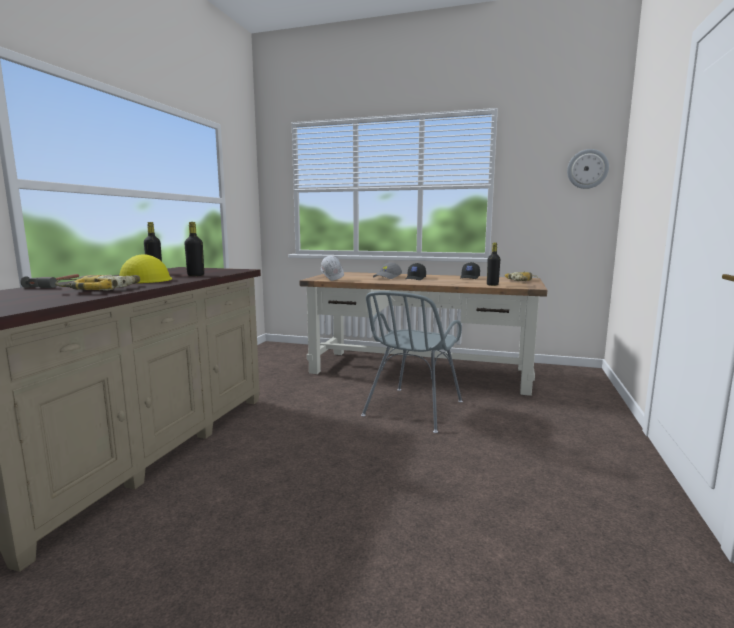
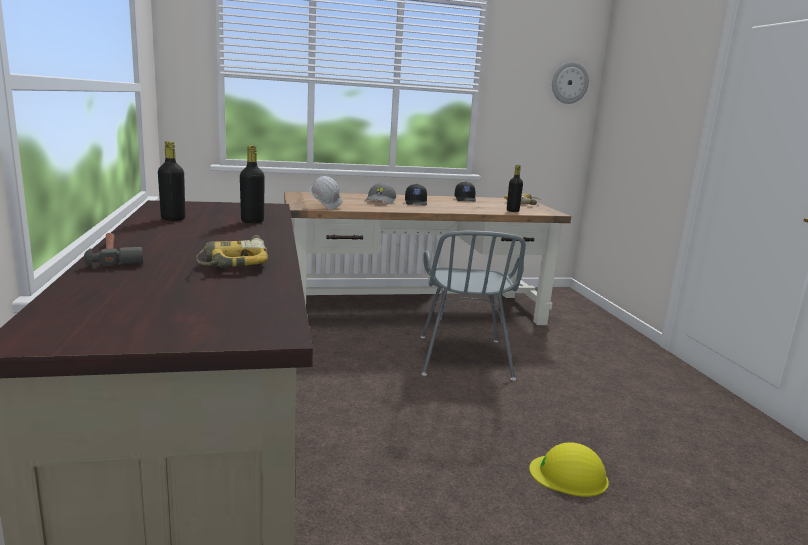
camera: 30 degrees left, 5 degrees up
(144, 279) = (211, 235): yellow hard hat -> yellow hard hat (569, 475)

